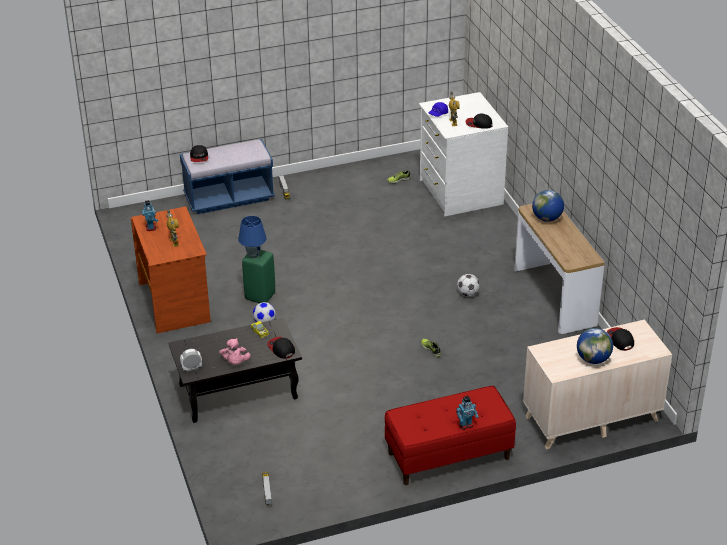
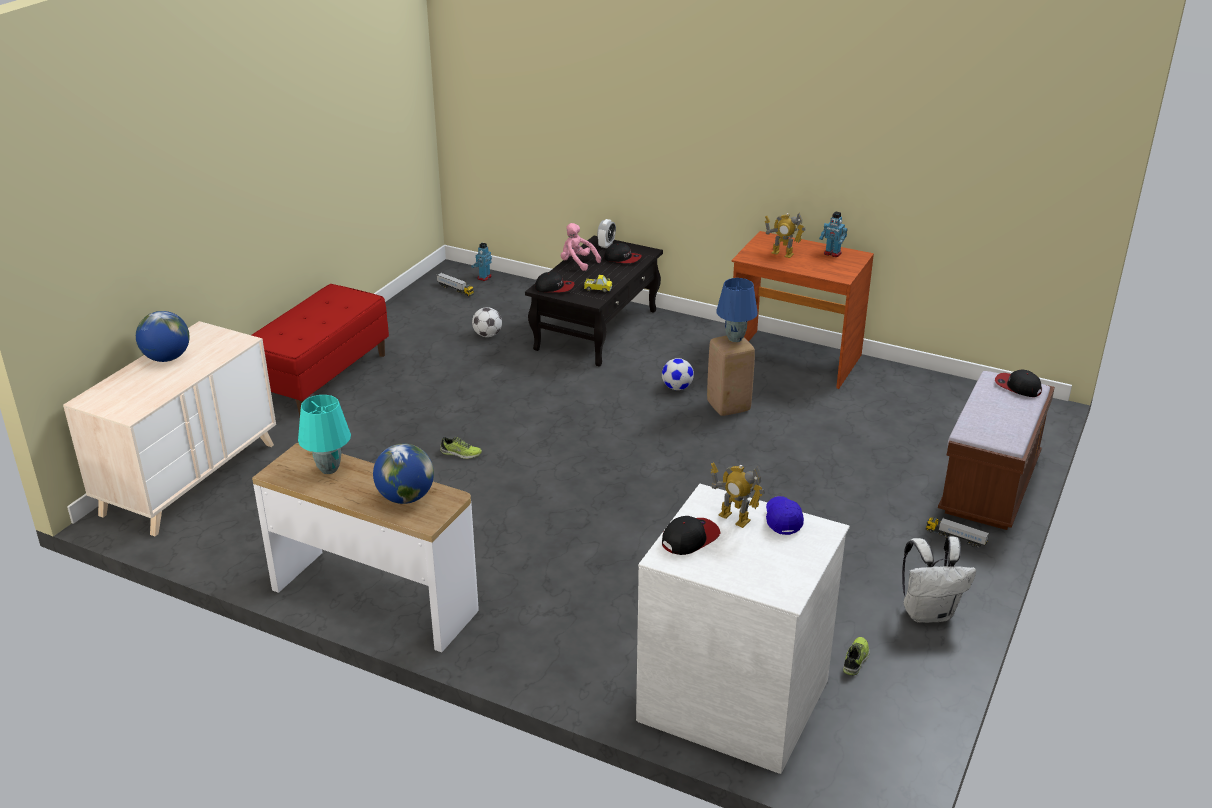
camera: 135 degrees right, 5 degrees down
(229, 198) = (989, 486): blue bench -> brown bench
(260, 296) = (728, 407): green stool -> beige stool
(346, 177) = (929, 612): none -> white backpack
(465, 425) = (287, 318): toy robot -> toy robot (484, 277)
(467, 294) = (500, 538): football -> football (487, 335)
(566, 248) = (328, 469): none -> turquoise table lamp
(620, 340) = (147, 390): cap -> cap (622, 259)

